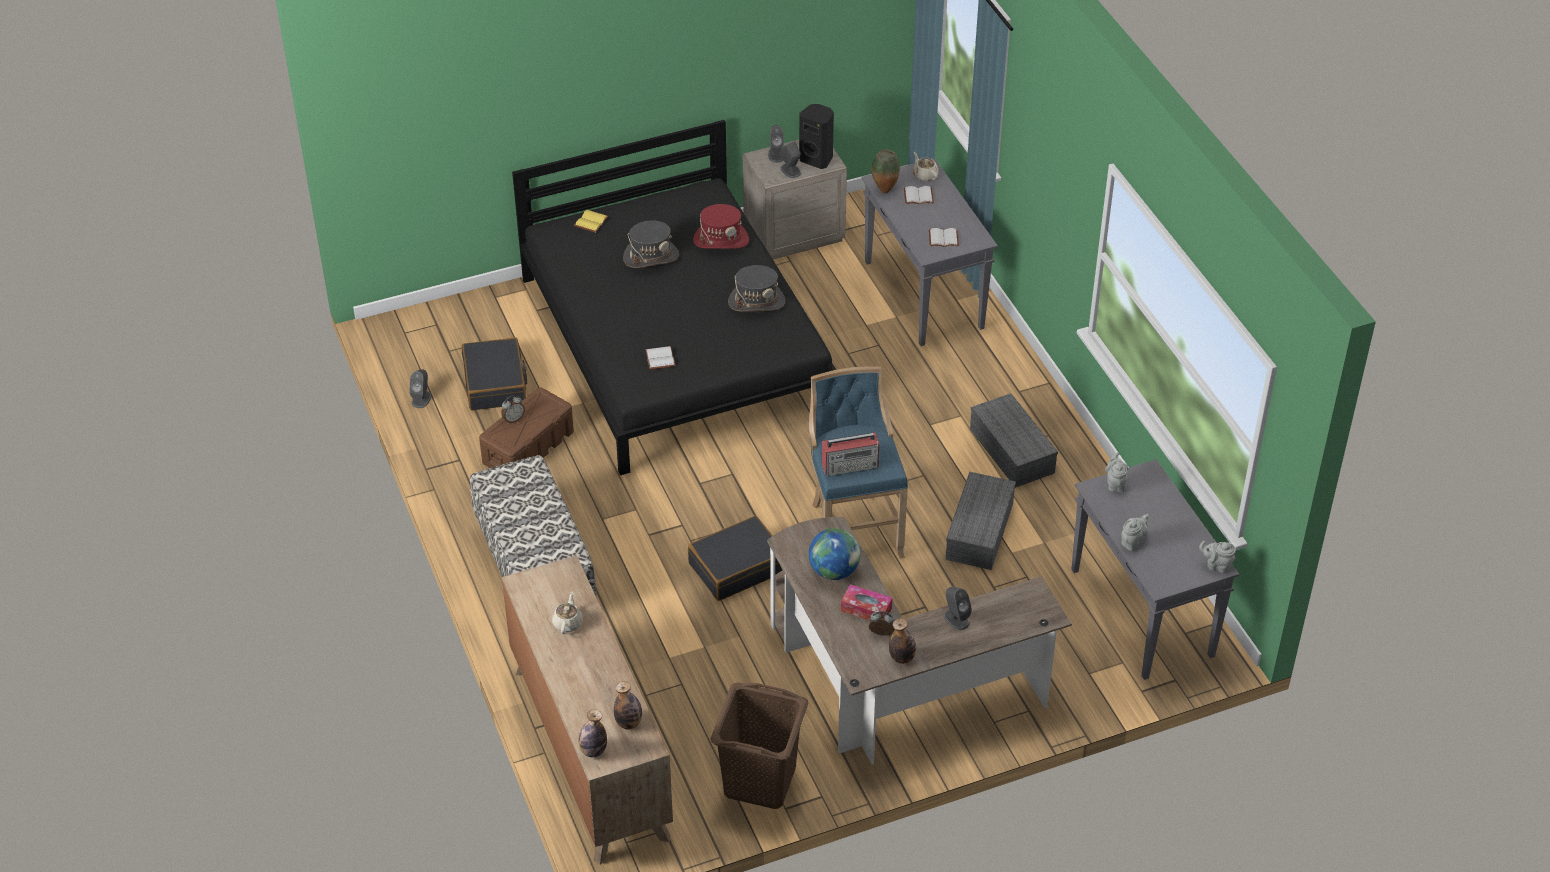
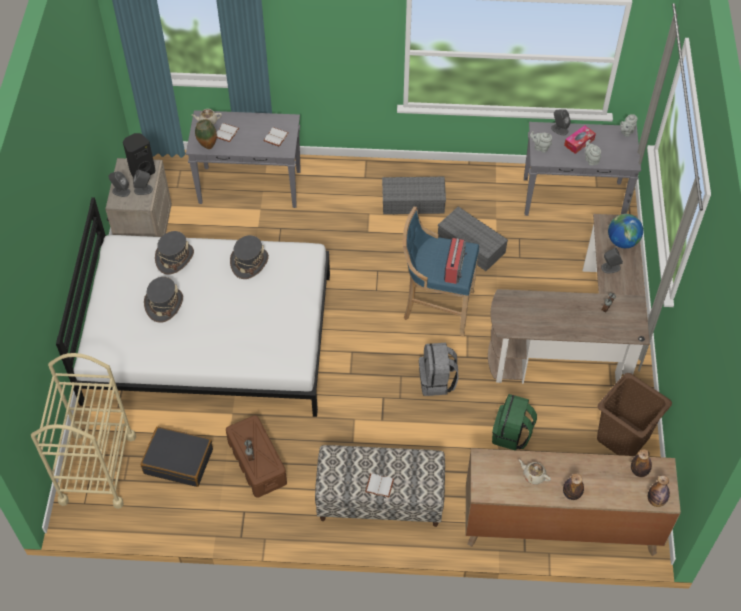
camera: 65 degrees left, 10 degrees up
(421, 399) = (165, 515): grey speaker -> grey speaker (559, 129)
(451, 325) = (97, 468): none -> beige cart
(590, 221) = (100, 326): yellow book -> none
(659, 358) = (271, 338): white book -> white book (379, 486)
(676, 344) = (208, 336): black bed -> white bed
(699, 664) = (511, 434): none -> green backpack
(721, 240) = (175, 258): red hat -> grey hat
(737, 567) = (437, 381): black suitcase -> grey backpack
(834, 571) = (542, 312): globe -> globe (622, 241)
(866, 609) = (583, 308): tissue box -> tissue box (579, 142)
(902, 657) = (630, 306): bottle -> bottle (571, 494)

